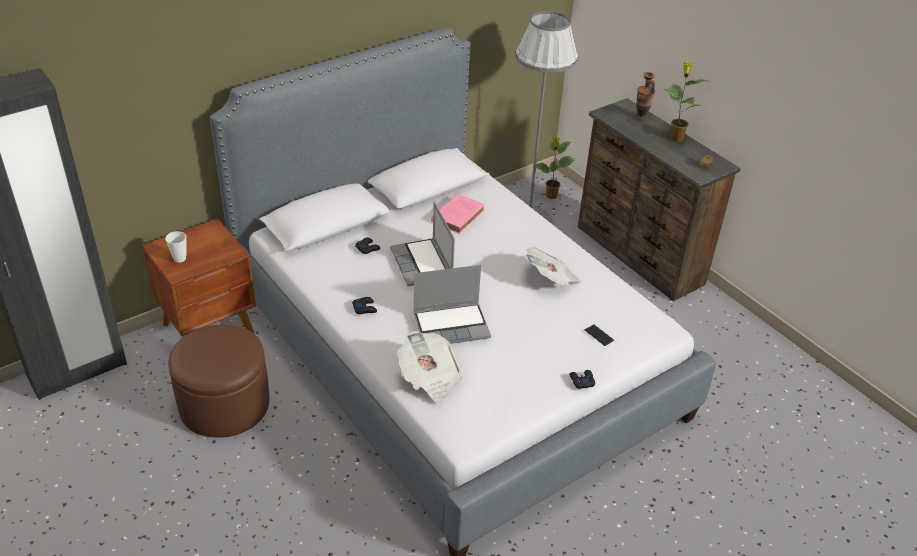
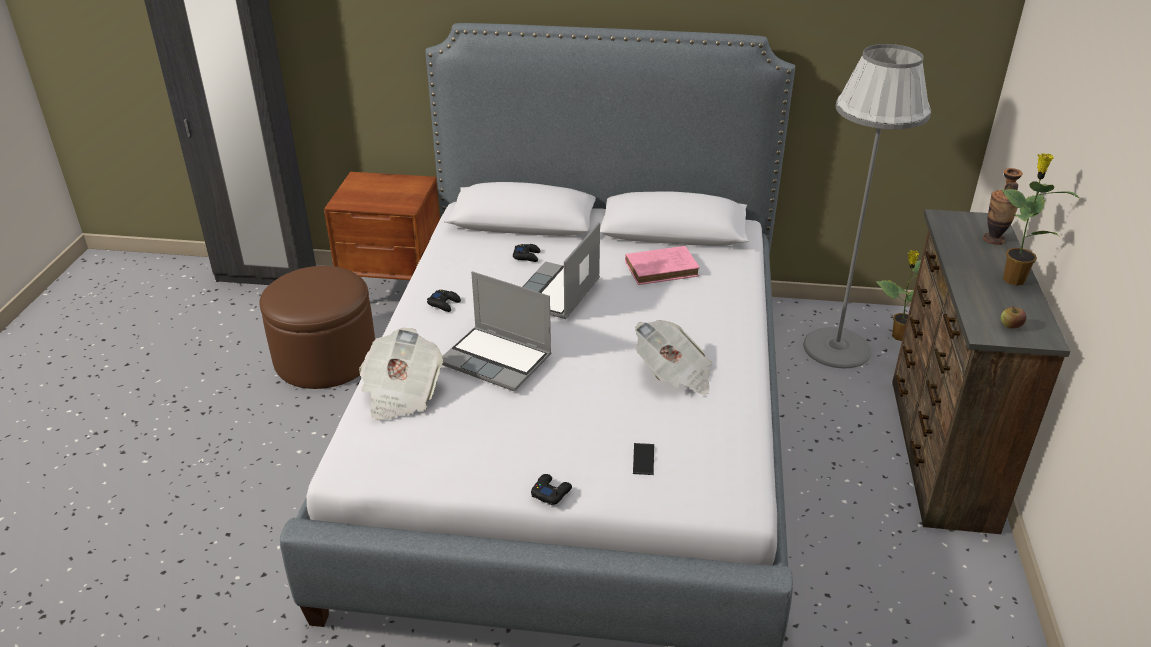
camera: 45 degrees right, 5 degrees down
(179, 258) = (359, 193): cup -> none

